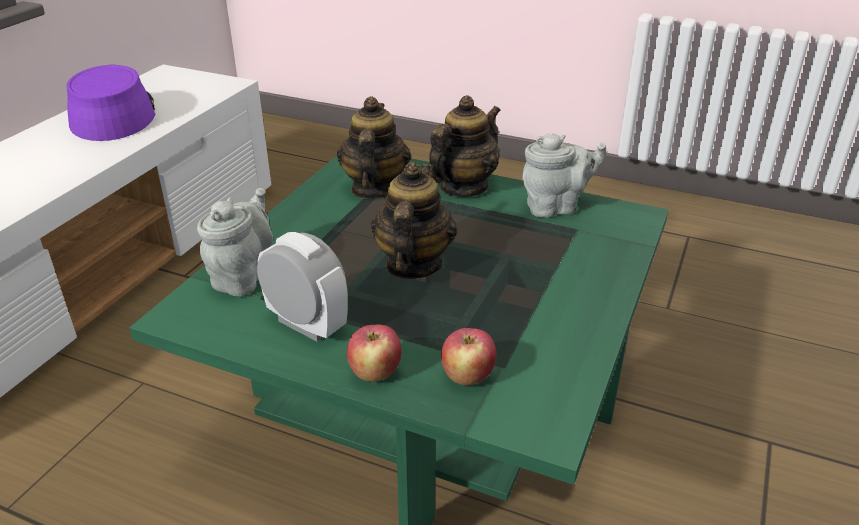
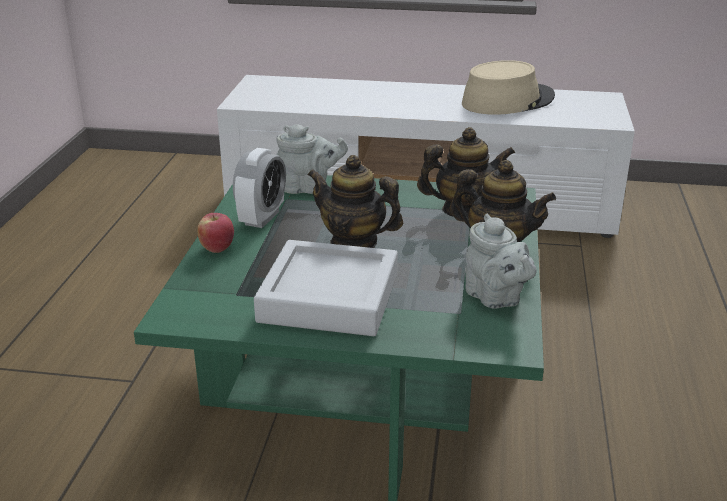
camera: 75 degrees right, 5 degrees down
(113, 115) = (507, 101): purple hat -> beige hat
(413, 265) = (354, 243): teapot -> teapot turned 150 degrees counterclockwise
(467, 377) = (221, 281): apple -> none
(530, 298) = (329, 297): none -> grey tray

